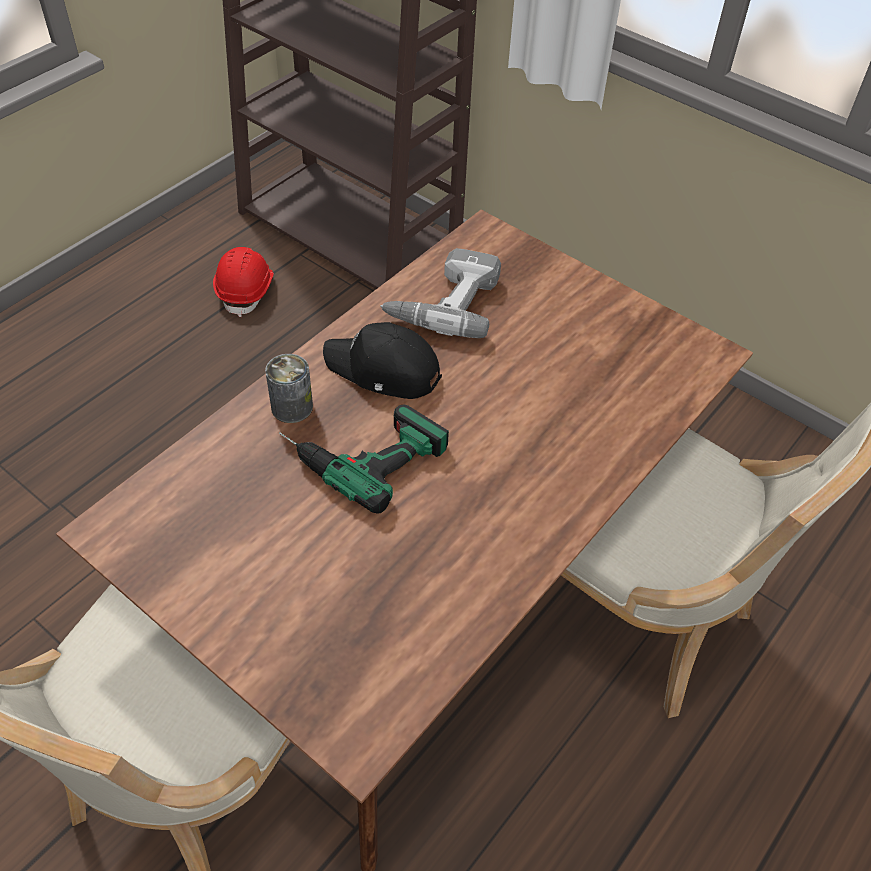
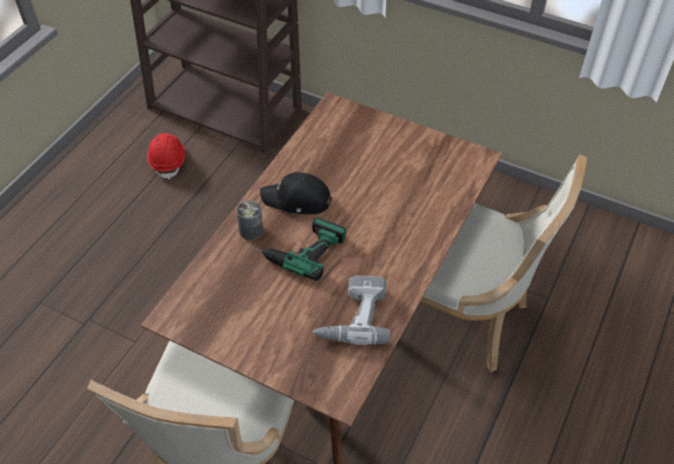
camera: 10 degrees left, 0 degrees up
(444, 302) = (320, 153): power drill -> power drill (352, 316)

